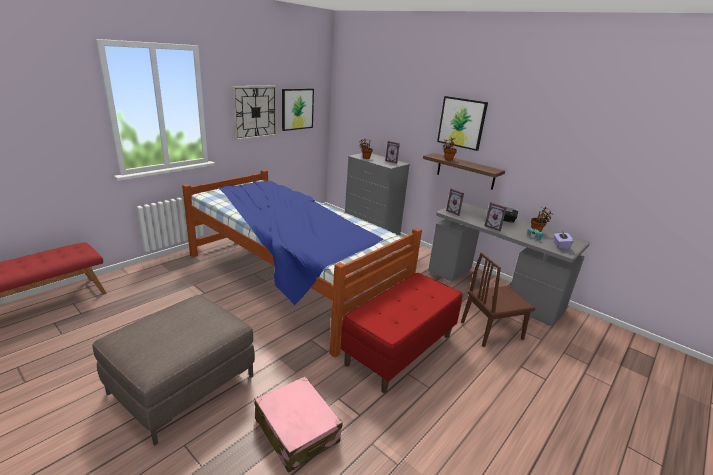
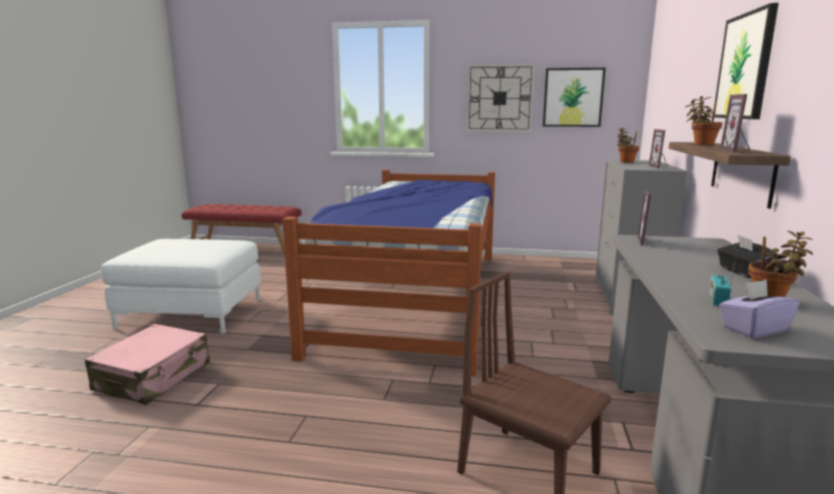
camera: 60 degrees right, 10 degrees down
(183, 384) = (192, 313): brown ottoman -> white ottoman
(399, 349) = (356, 396): red bench -> none
(494, 227) = (665, 269): picture frame -> picture frame (737, 151)

